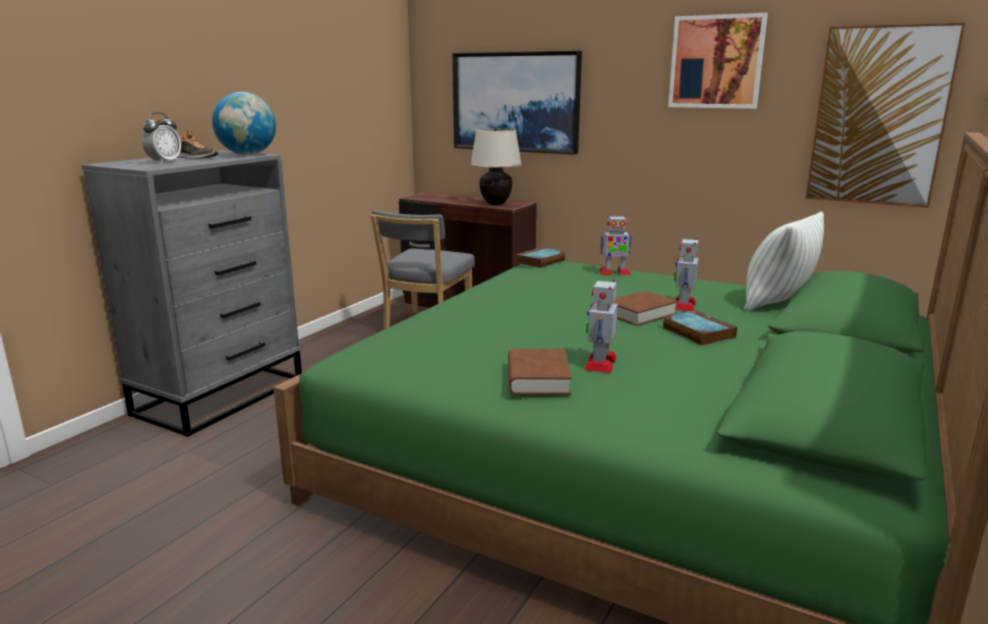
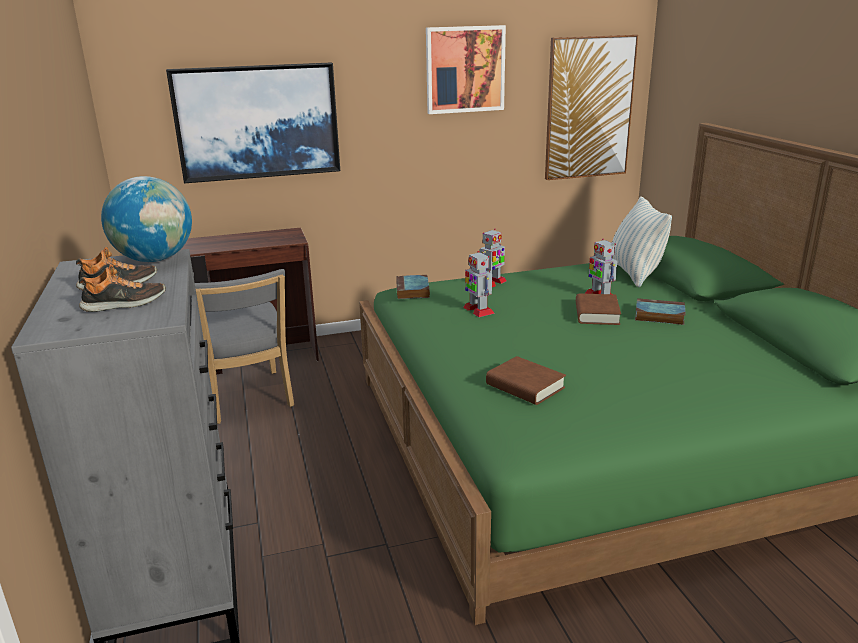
camera: 45 degrees left, 5 degrees up
(164, 162) = (124, 304): alarm clock -> shoe
(495, 204) = (270, 239): beige table lamp -> none
(538, 379) = (680, 395): brown book -> brown book (525, 386)
(600, 363) = (676, 364): toy robot -> toy robot (478, 310)

